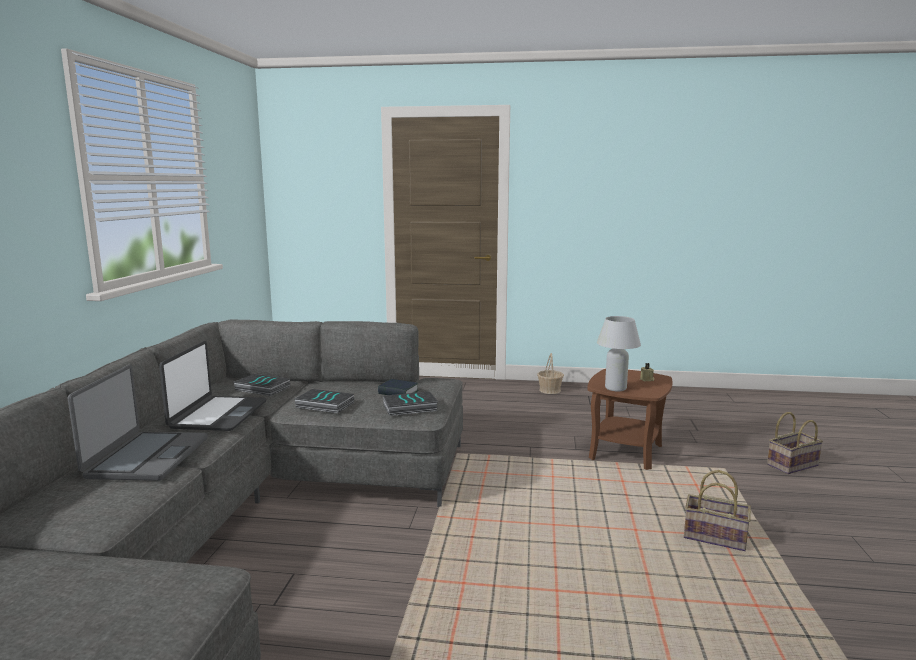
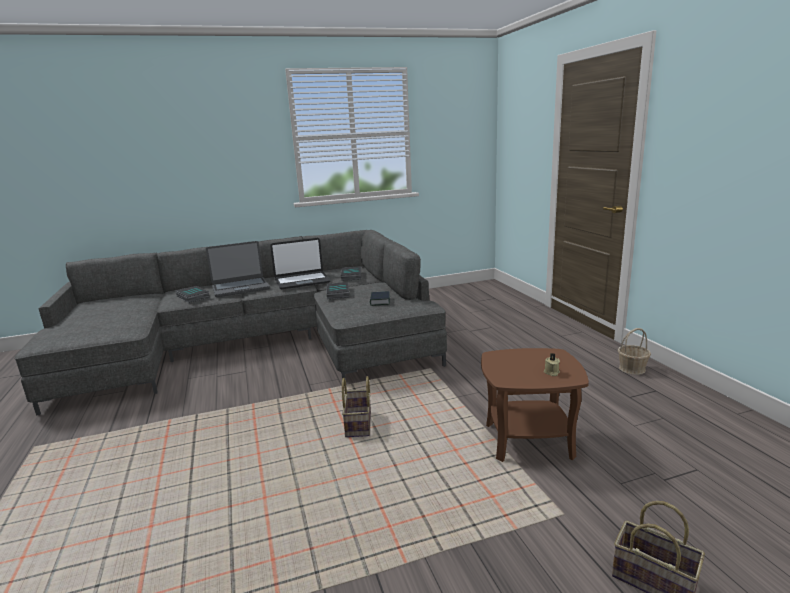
camera: 65 degrees right, 5 degrees up
(409, 408) = (353, 311): book -> book (192, 297)
(615, 388) = (497, 363): white table lamp -> none
(716, 537) = (385, 523): basket -> basket (359, 425)

